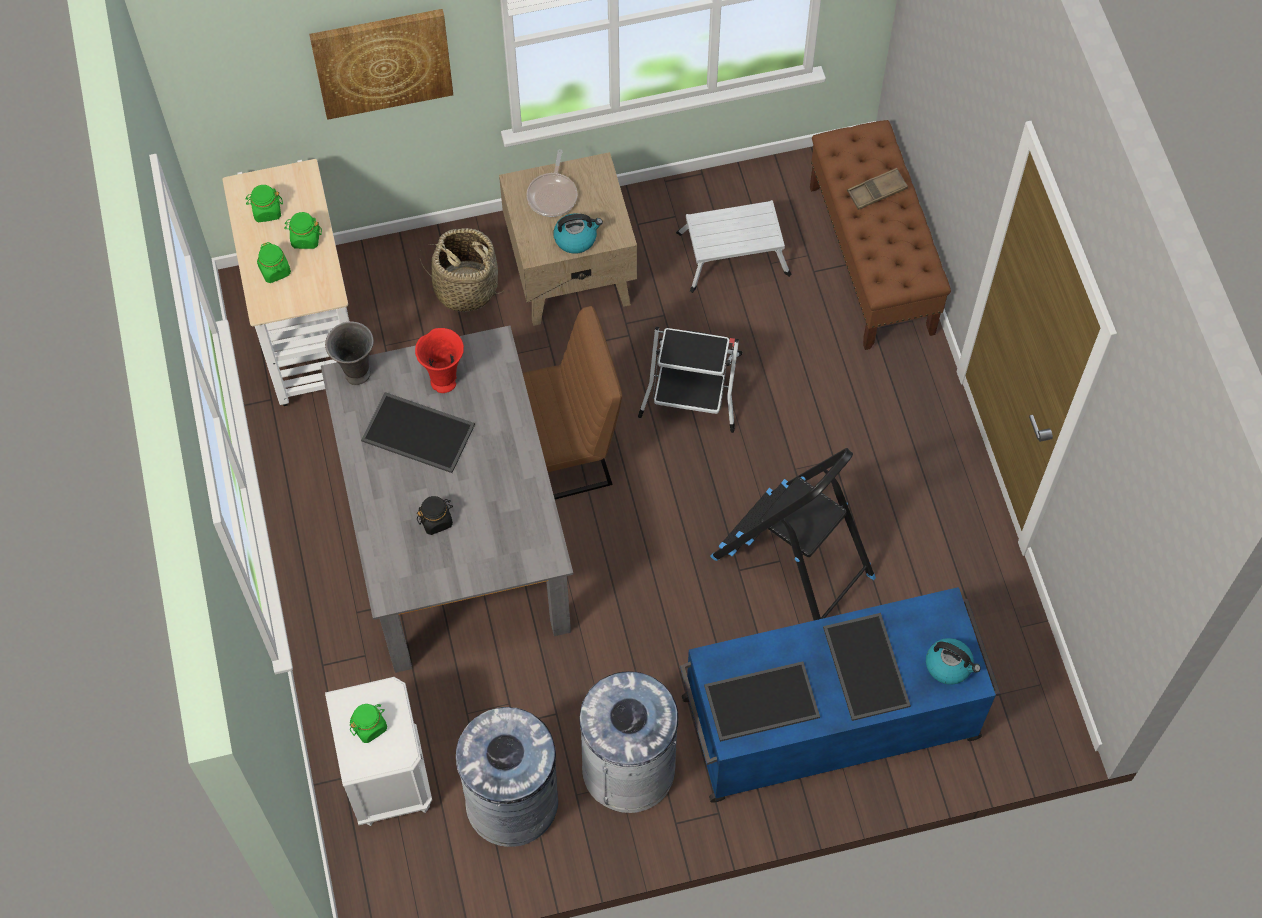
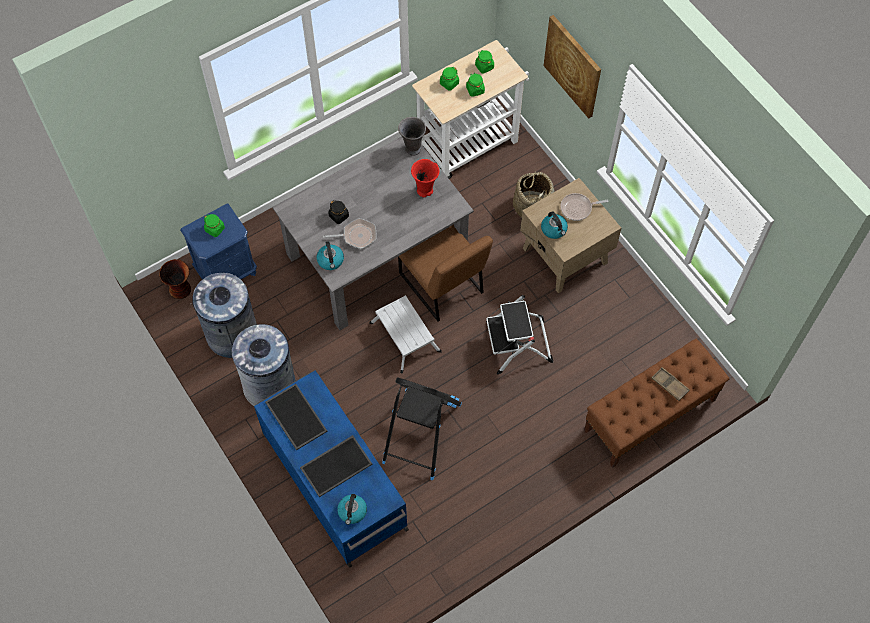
camera: 70 degrees right, 0 degrees up
(388, 778) = (227, 272): white nightstand -> blue nightstand
(389, 863) = (181, 289): none -> vase
(420, 432) = (389, 190): tray -> none
(485, 504) = (357, 236): none -> frying pan
(515, 557) = (331, 261): none -> kettle
(734, 253) = (618, 337): white step ladder -> white step ladder (405, 337)

